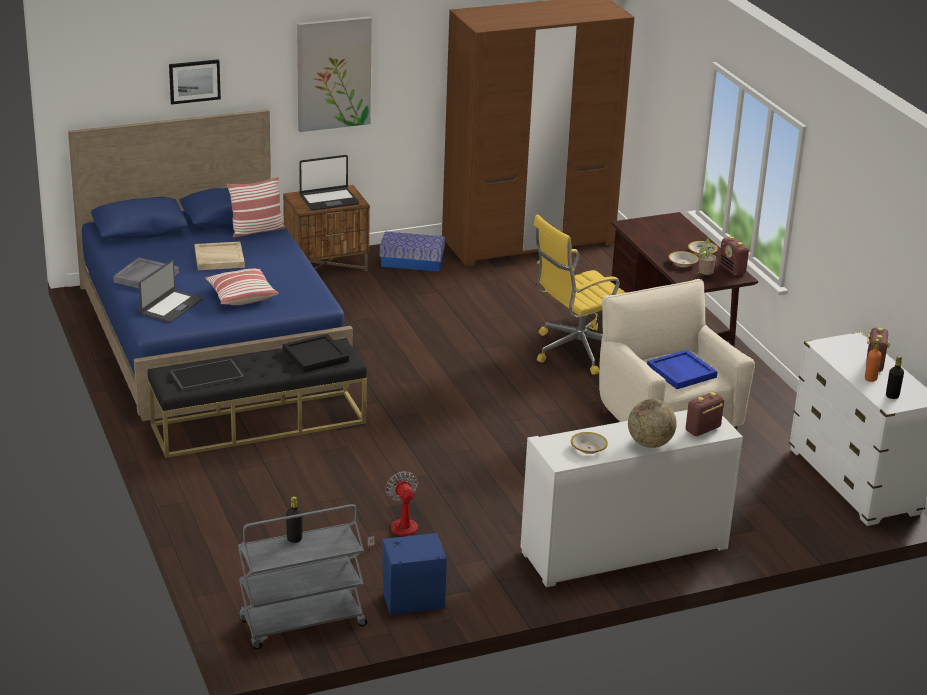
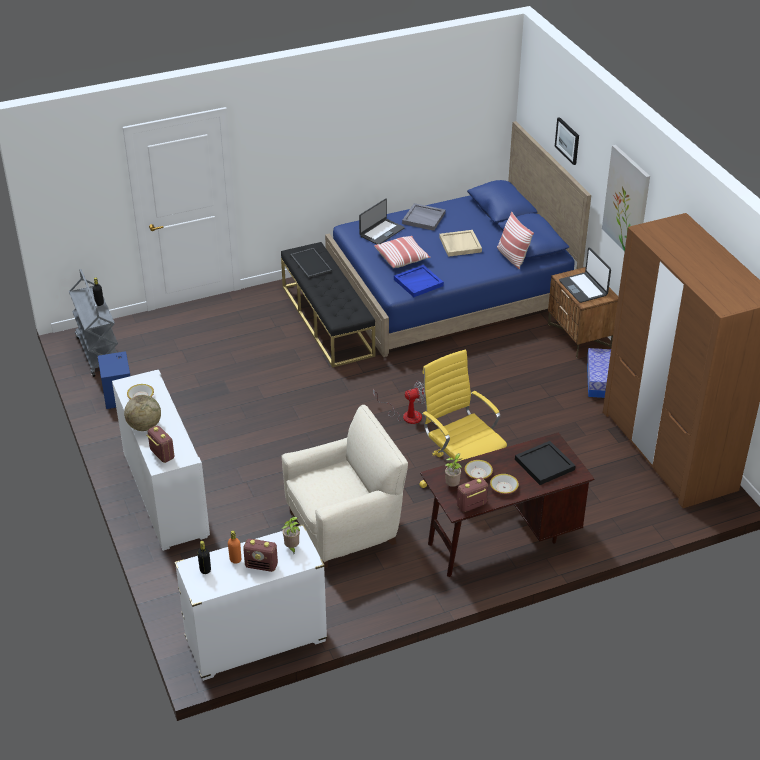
camera: 90 degrees right, 10 degrees up
(171, 306) = (381, 232): laptop -> laptop turned 75 degrees counterclockwise
(316, 355) = (342, 305): black tray -> black tray (545, 464)
(398, 533) = (192, 387): fan -> fan (406, 415)
(680, 372) = (325, 485): blue tray -> blue tray (418, 282)
(842, 347) = (292, 548): none -> potted plant

